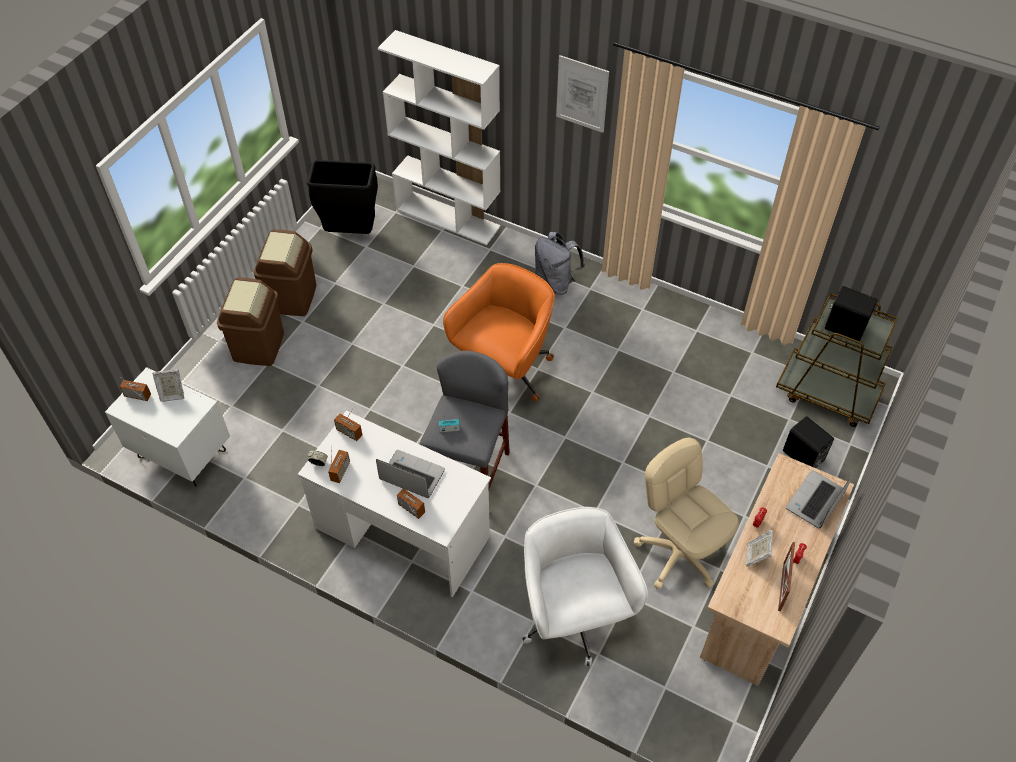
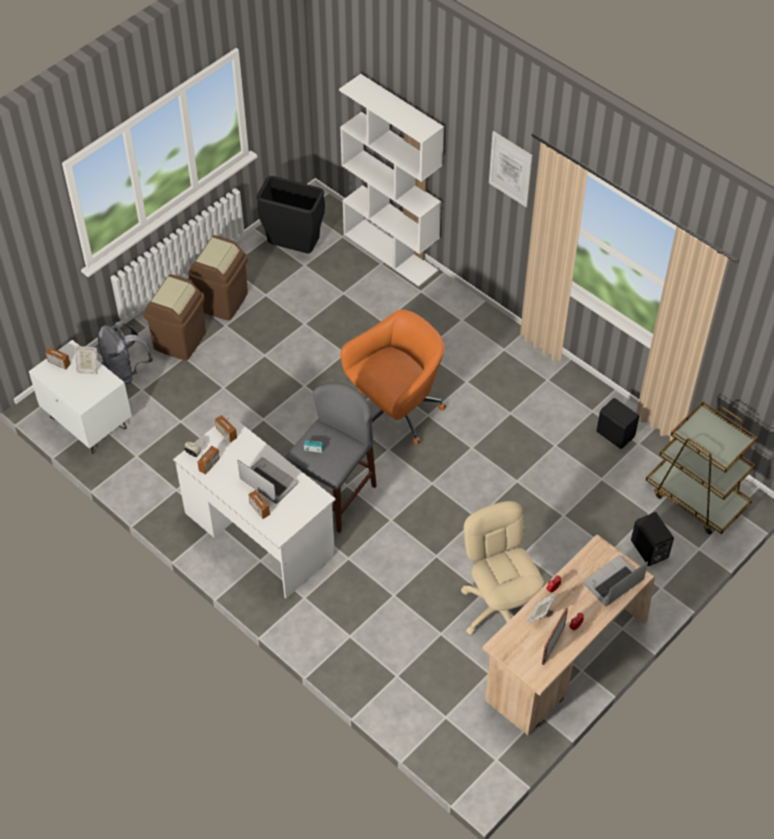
camera: 15 degrees right, 0 degrees up
(555, 282) = (473, 336): grey backpack -> grey backpack (126, 370)
(573, 617) = (385, 640): white office chair -> none
(844, 327) = (704, 435): black speaker -> black speaker (615, 433)

